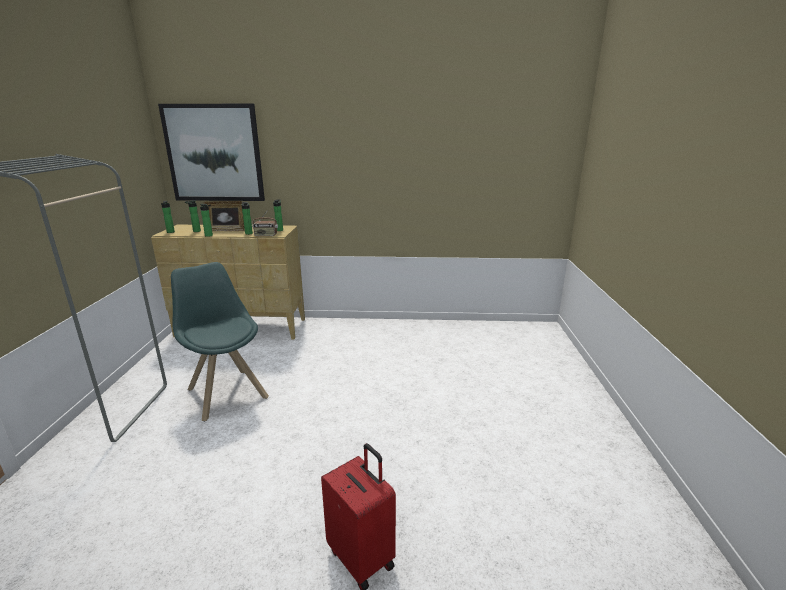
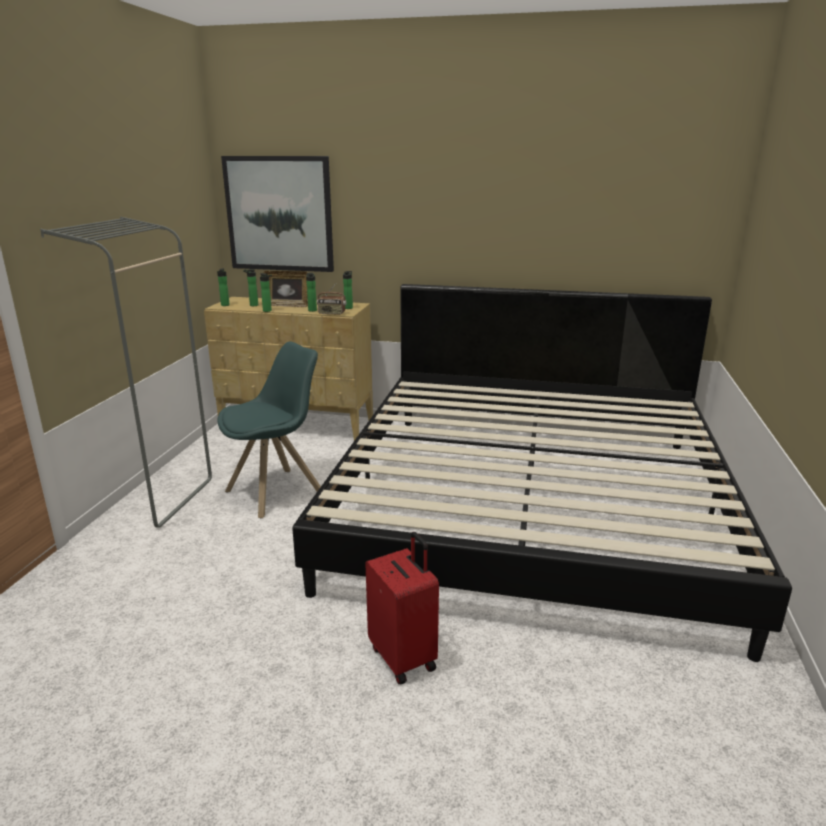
camera: 10 degrees right, 0 degrees up
(226, 393) = (276, 492): turquoise chair -> turquoise chair turned 75 degrees clockwise
(443, 384) = (530, 505): none -> bed

